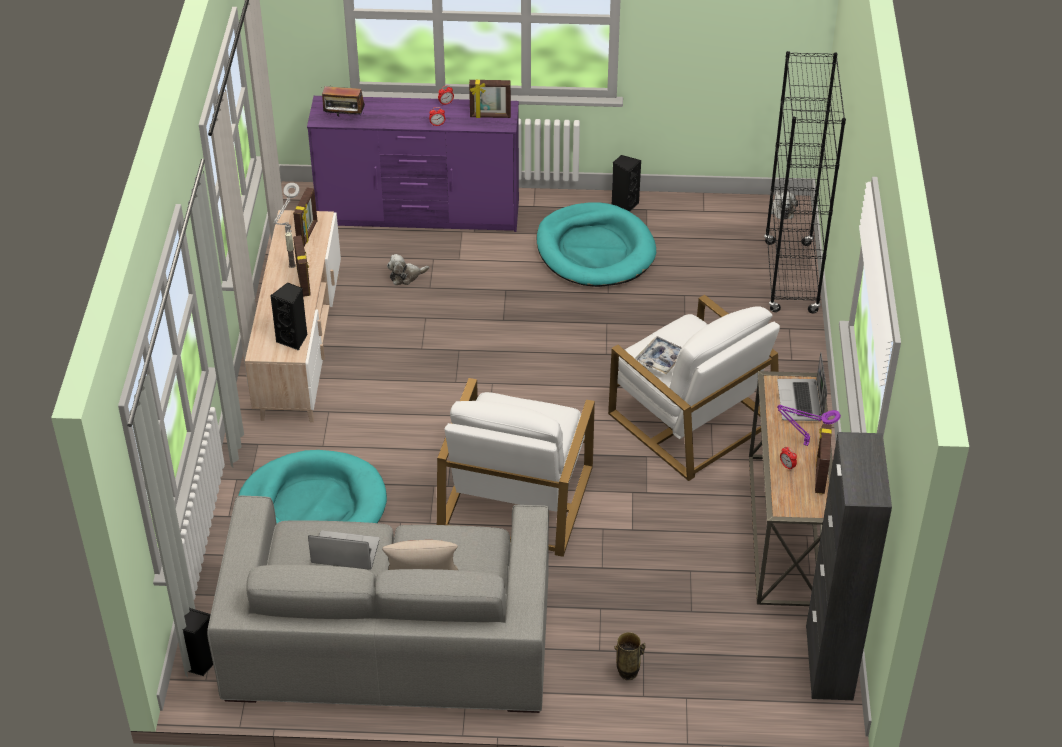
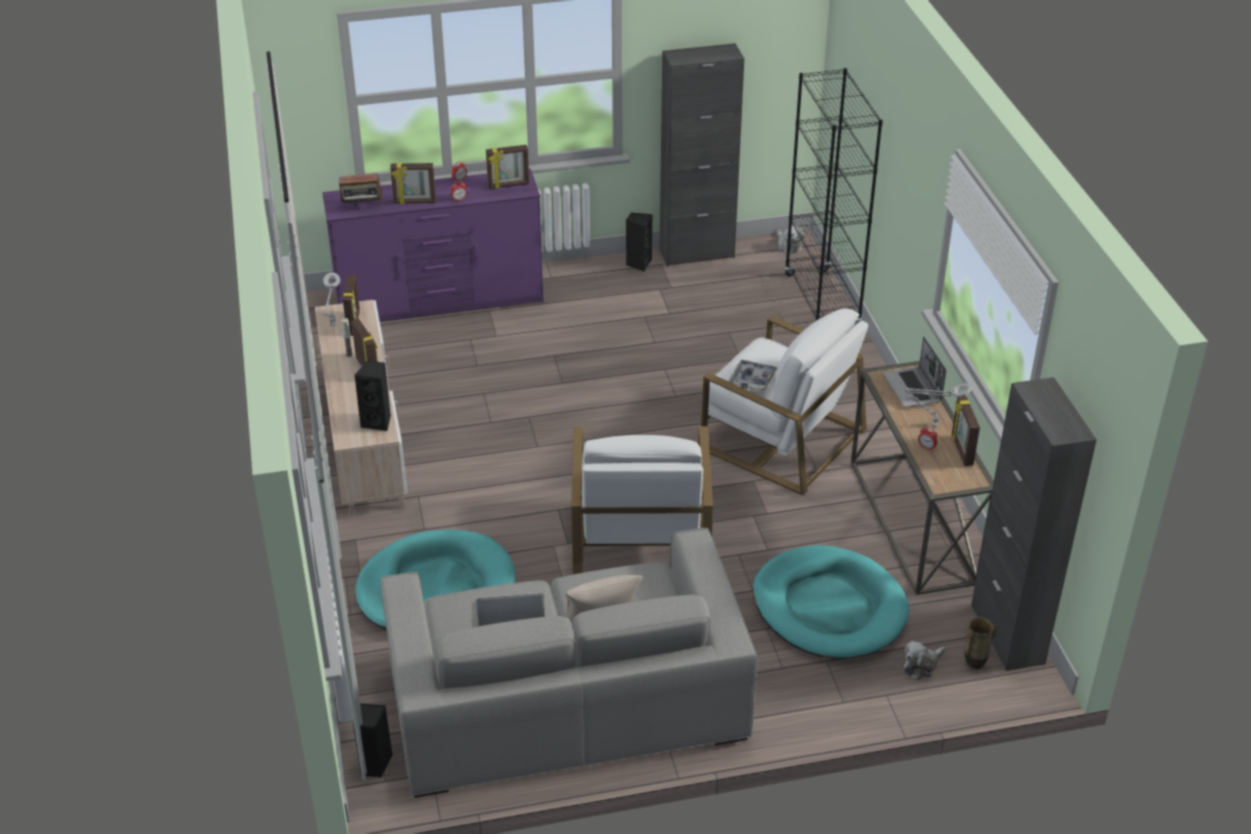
camera: 15 degrees left, 5 degrees down
(395, 120) = (415, 202): none -> picture frame
(406, 276) = (449, 359): plush toy -> plush toy (921, 665)
(595, 250) = (626, 306): turquoise dog bed -> turquoise dog bed (829, 608)
(628, 673) = (819, 684): vase -> vase (975, 663)
(686, 204) = (696, 253): none -> black cabinet
(804, 443) = (932, 424): purple table lamp -> grey table lamp

